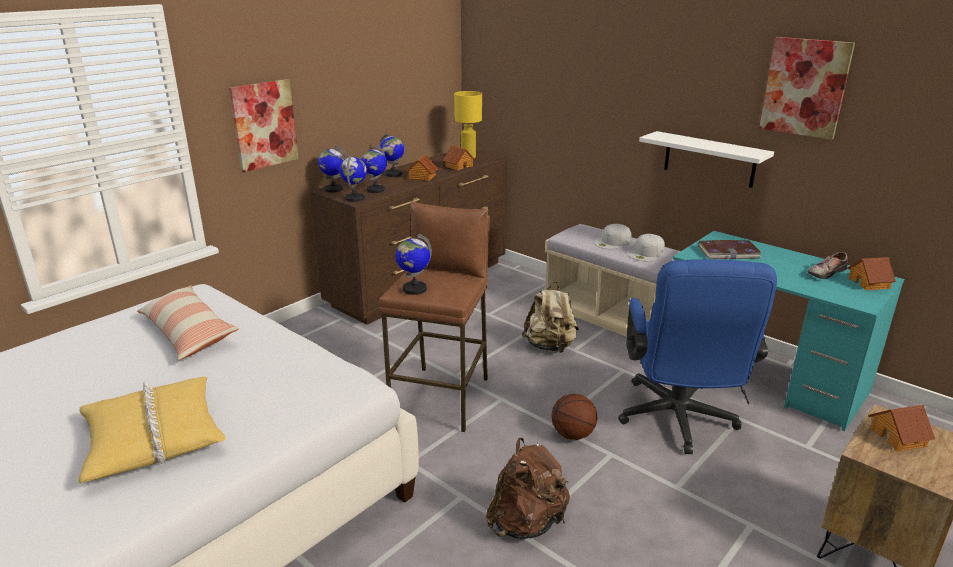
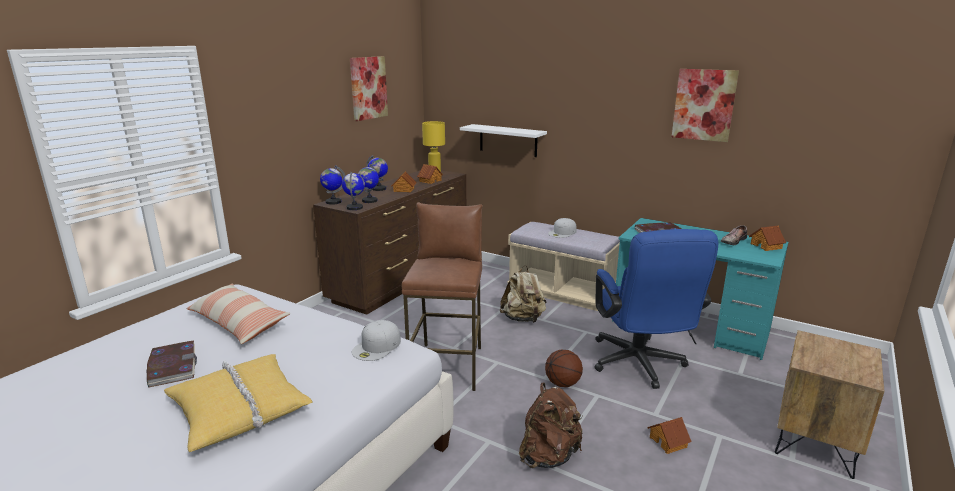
camera: 10 degrees left, 5 degrees down
(103, 378) = (172, 366): none -> book
(264, 124) = (276, 148): picture -> picture (368, 88)
(414, 289) = (429, 273): globe -> none
(647, 253) = (591, 239): white cap -> white cap (377, 346)
(709, 159) = (633, 163): white shelf -> white shelf (508, 140)
(898, 437) = (824, 351): toy house -> toy house (668, 442)

